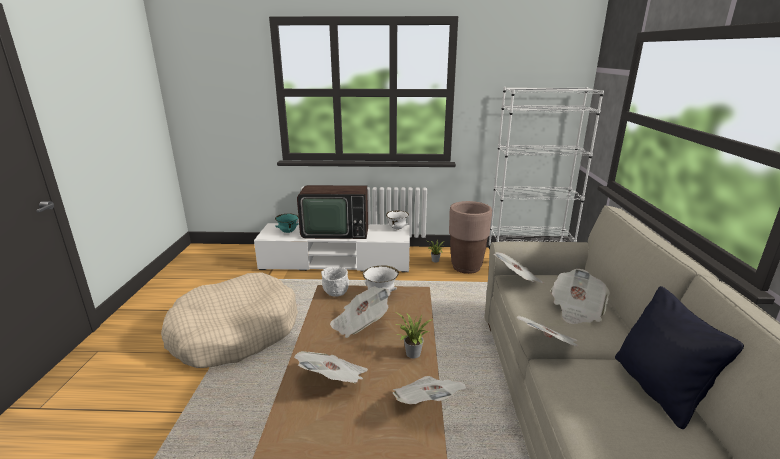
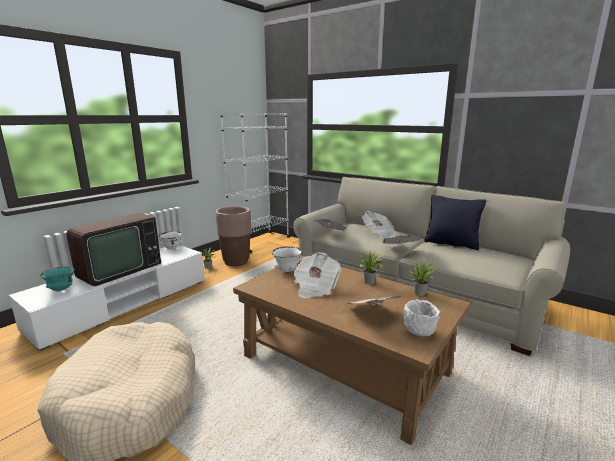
camera: 55 degrees left, 5 degrees down
(336, 293) = (259, 284): white bowl -> white bowl (418, 332)
(427, 404) = (420, 292): newspaper -> potted plant

